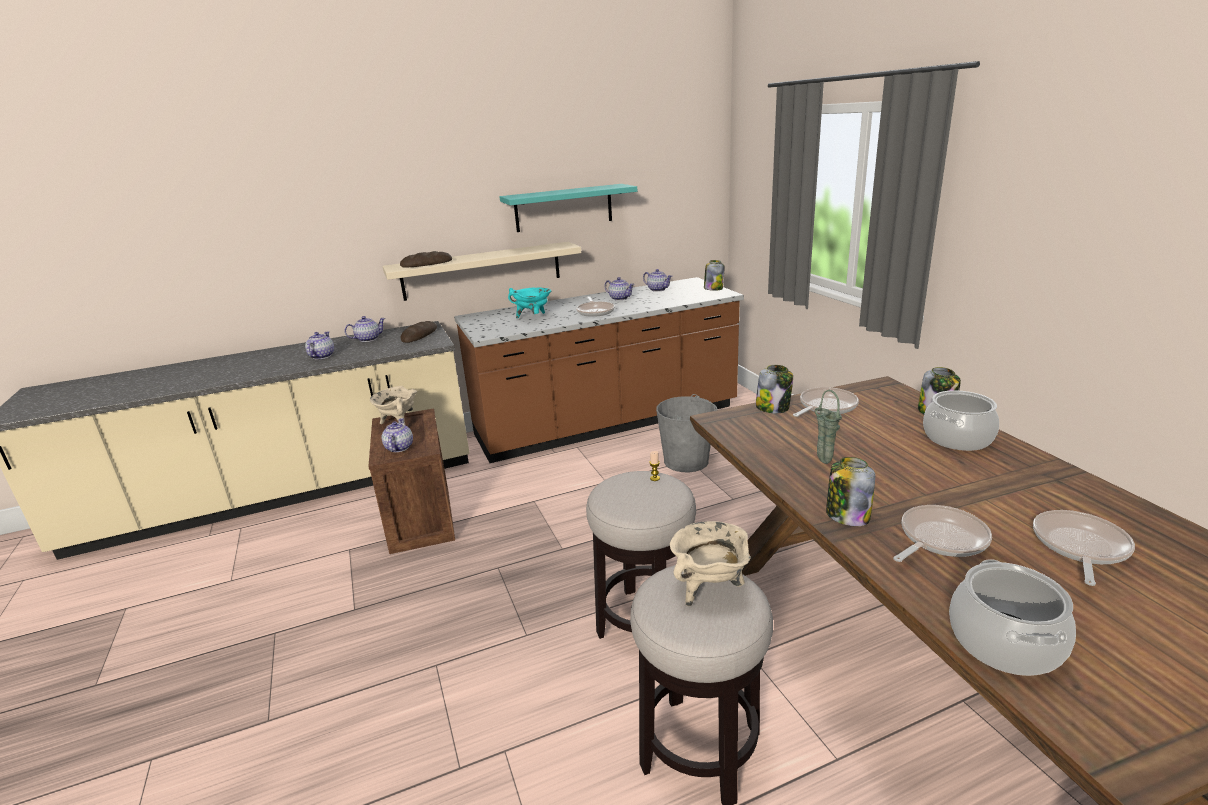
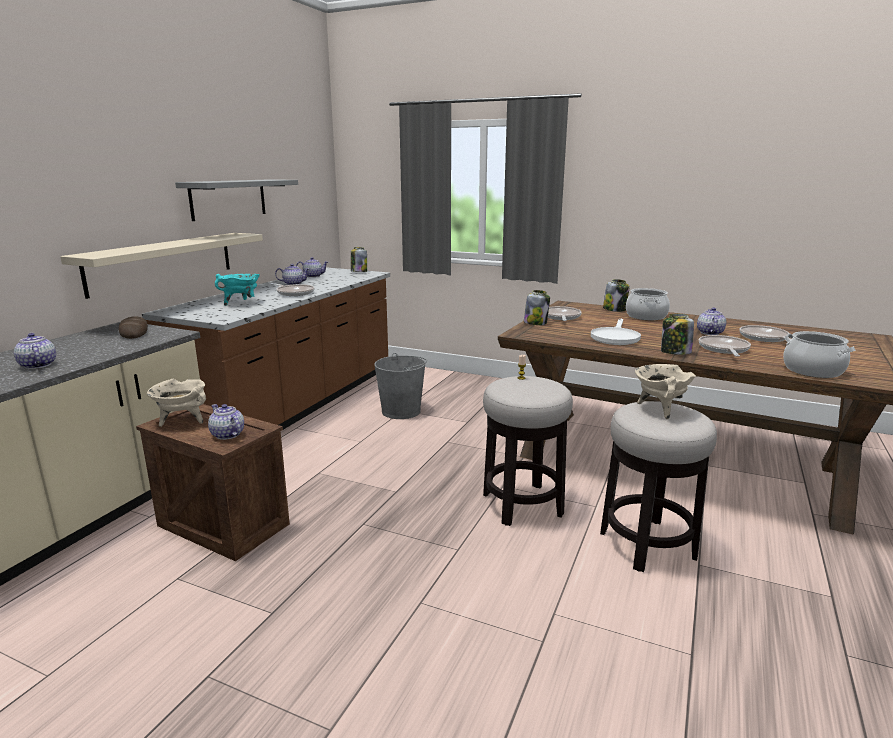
camera: 45 degrees left, 5 degrees down
(368, 339) = (67, 344): teapot -> teapot (709, 333)
(426, 264) = (124, 251): bread -> none
(563, 208) = (228, 199): turquoise shelf -> grey shelf
(822, 461) = (615, 337): green vase -> white frying pan

